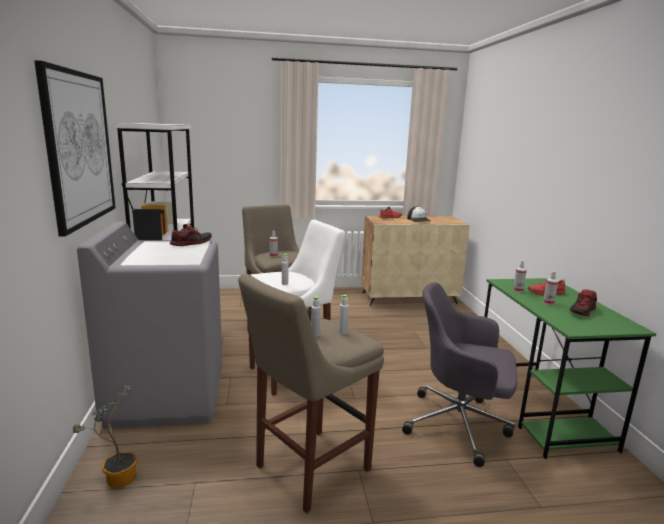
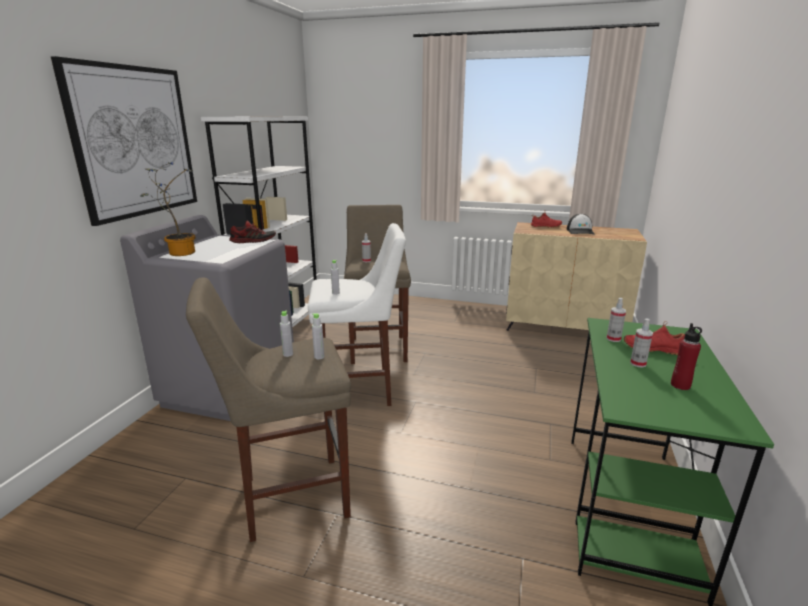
camera: 25 degrees right, 5 degrees up
(117, 478) = (133, 455): potted plant -> potted plant (179, 252)
(459, 424) = (497, 496): grey office chair -> none
(583, 311) = (680, 385): shoe -> red bottle

